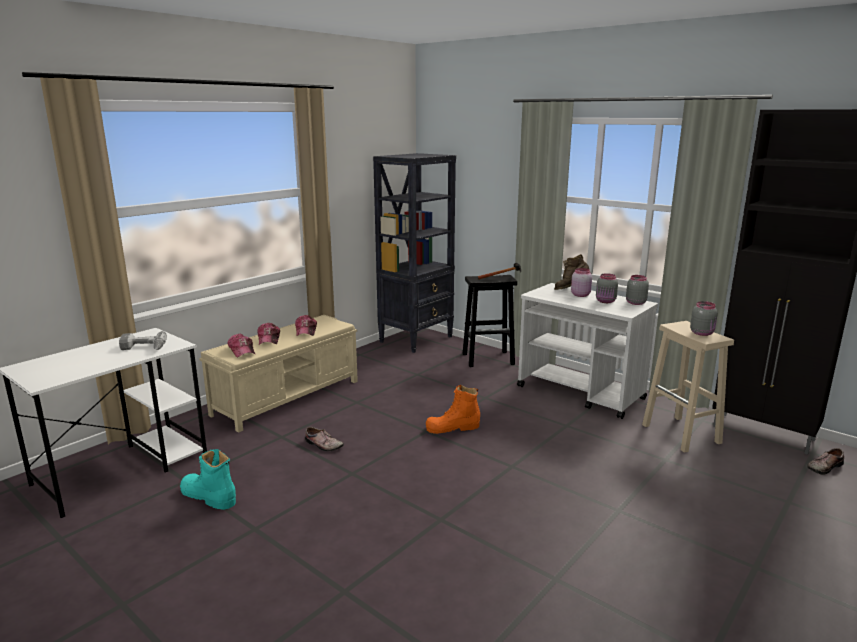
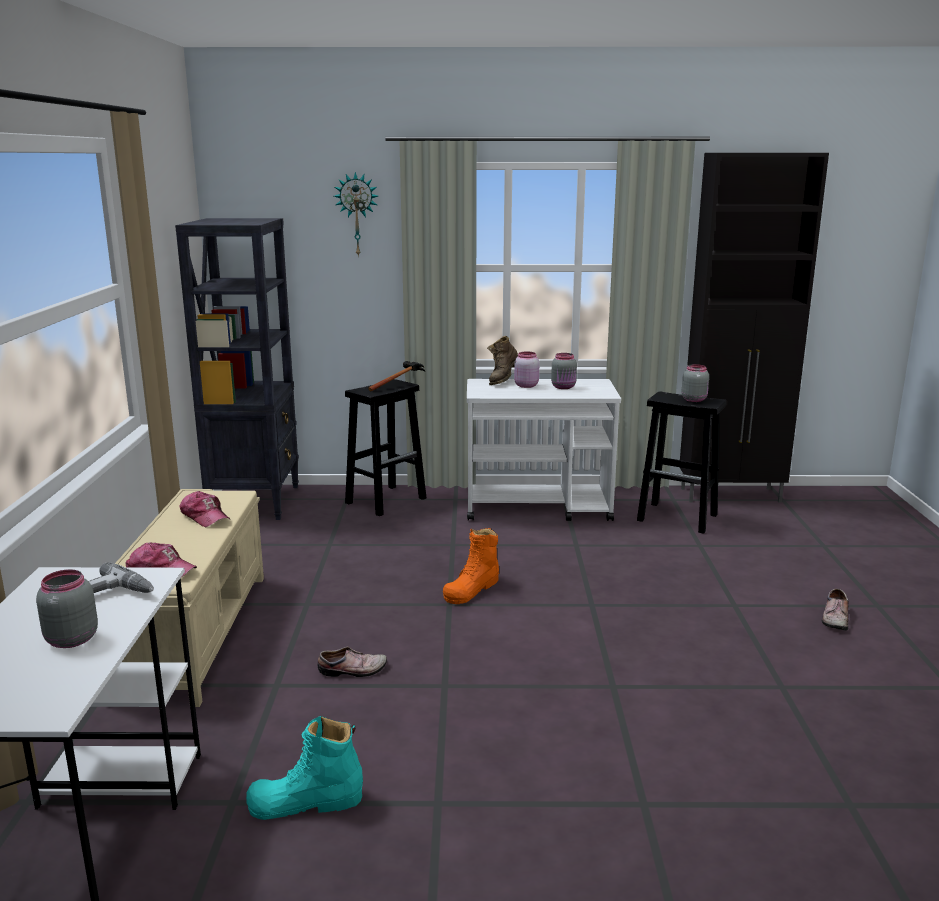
camera: 40 degrees left, 0 degrees up
(269, 339) = (170, 543): cap -> none
(499, 155) = (357, 214): none -> wall clock
(635, 303) = (591, 383): grey jar -> grey jar (70, 640)
(682, 434) = (678, 518): beige stool -> black stool
(823, 467) = (804, 508): shoe -> shoe (834, 618)

